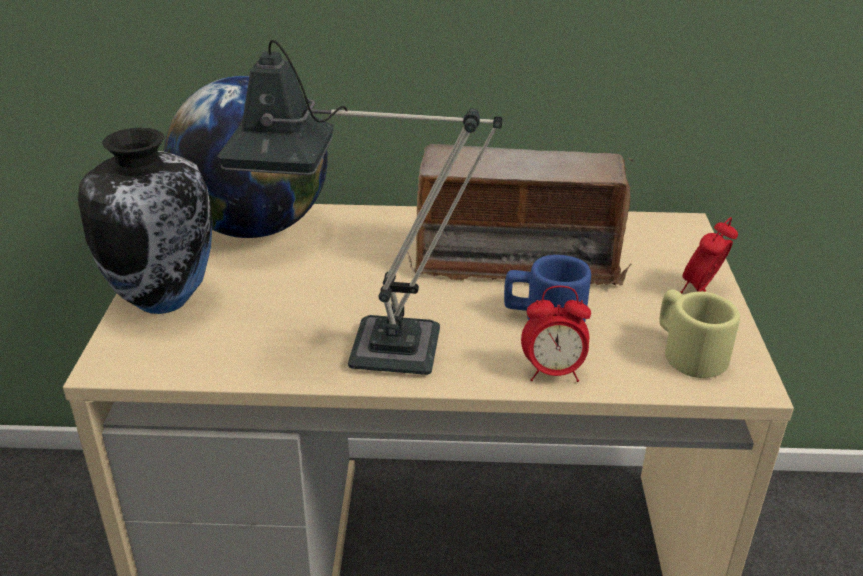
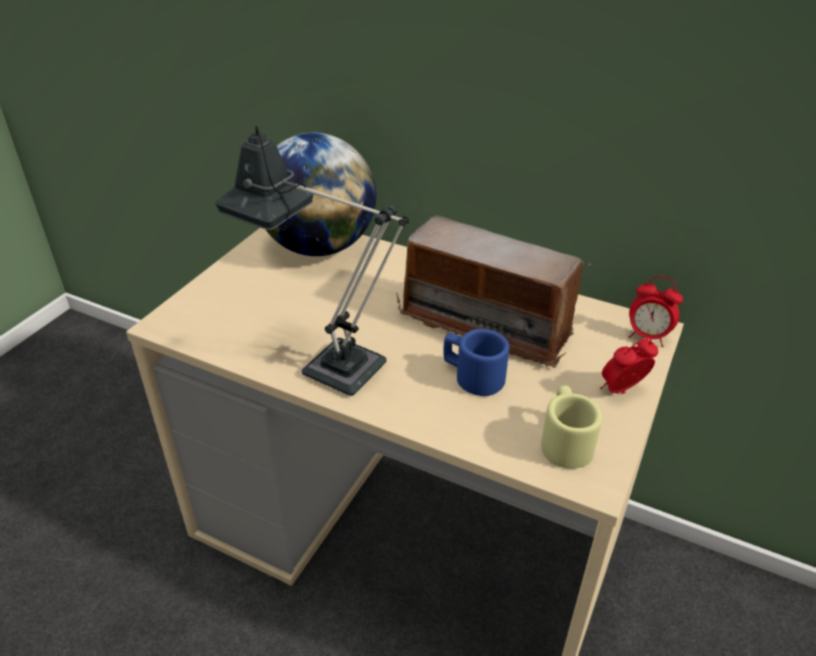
camera: 25 degrees right, 5 degrees up
(165, 299) = (225, 286): vase -> none
(553, 372) = (444, 423): alarm clock -> alarm clock (647, 337)

